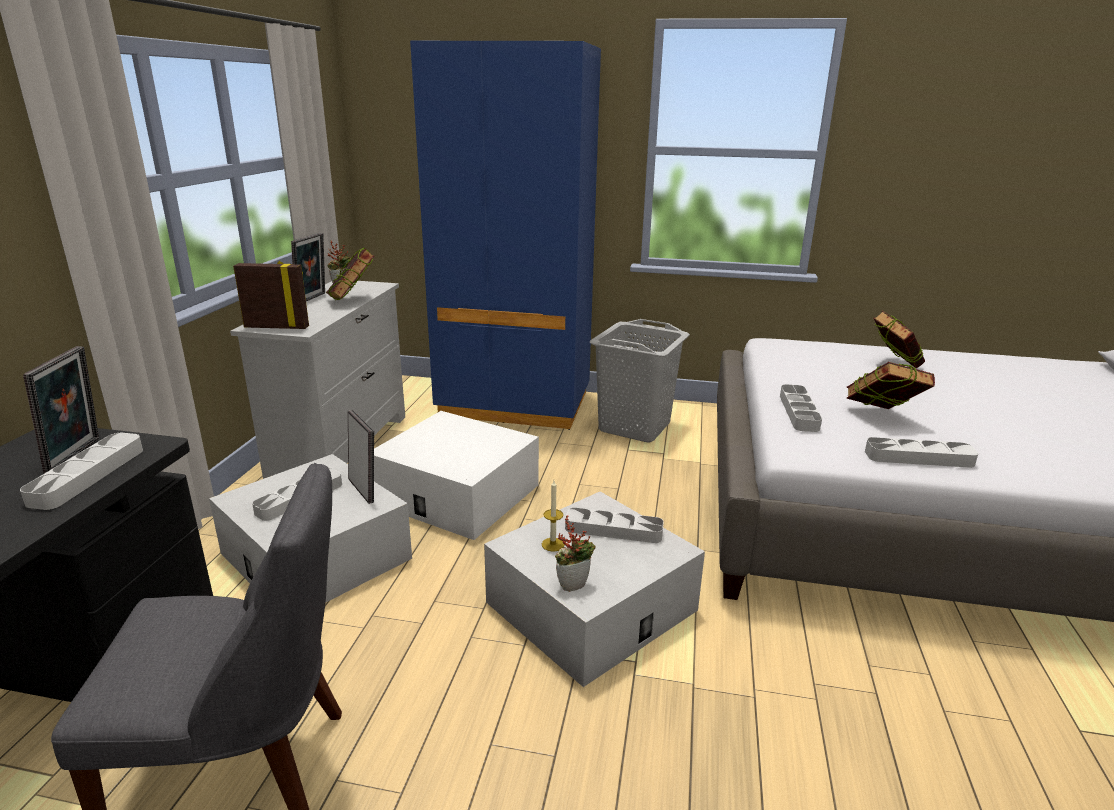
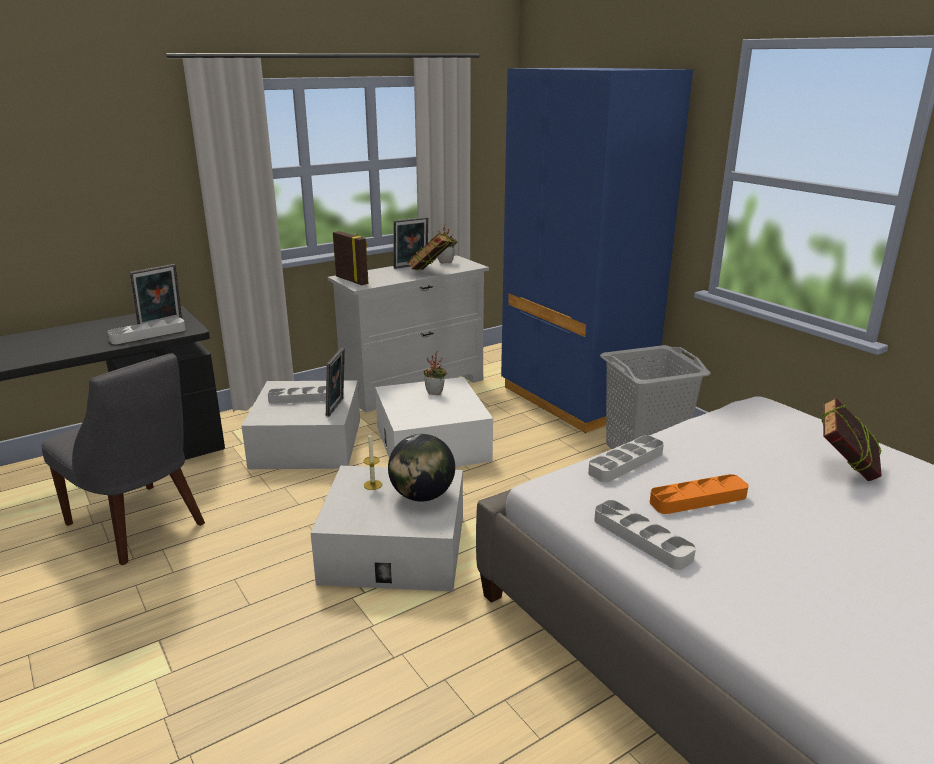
camera: 45 degrees right, 0 degrees up
(573, 584) = (342, 511): potted plant -> potted plant (436, 393)
(613, 530) = (422, 496): grey tray -> globe
(882, 417) = (698, 499): book -> orange tray

